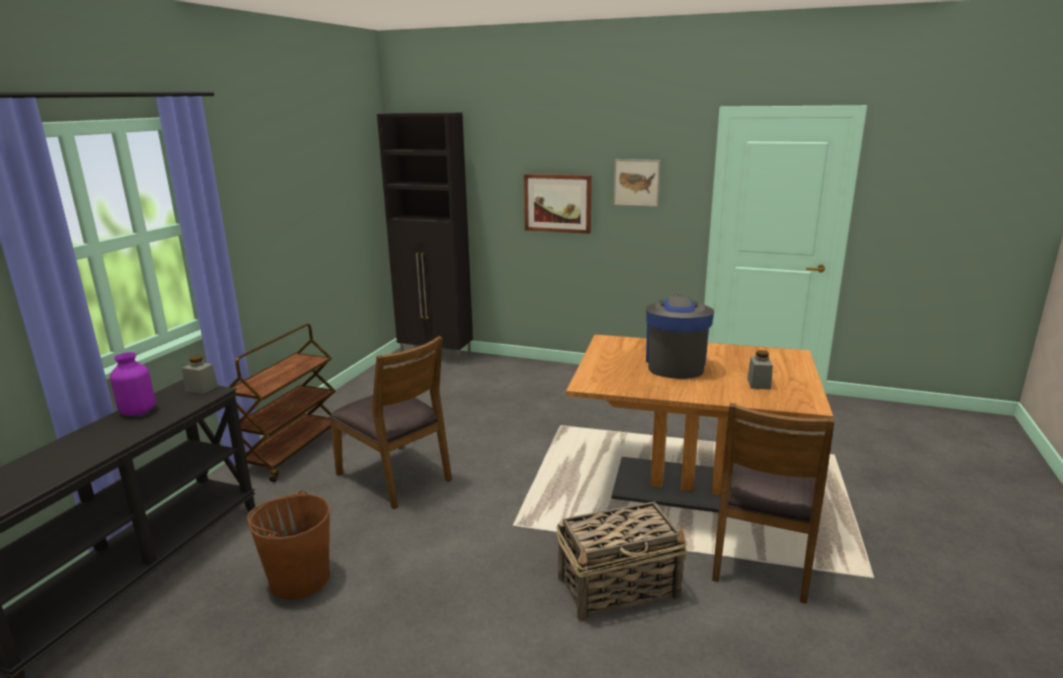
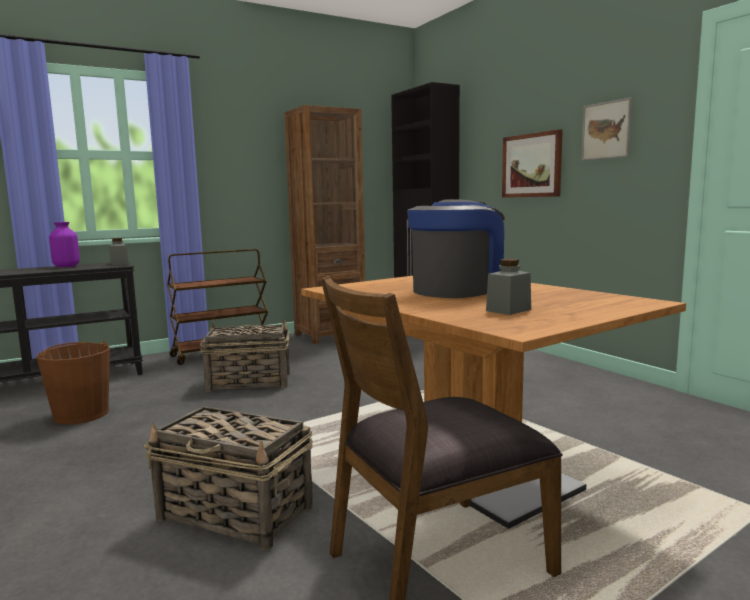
camera: 40 degrees right, 10 degrees down
(365, 393) = (330, 335): none -> brown bookcase
(396, 476) = (248, 382): brown chair -> basket

